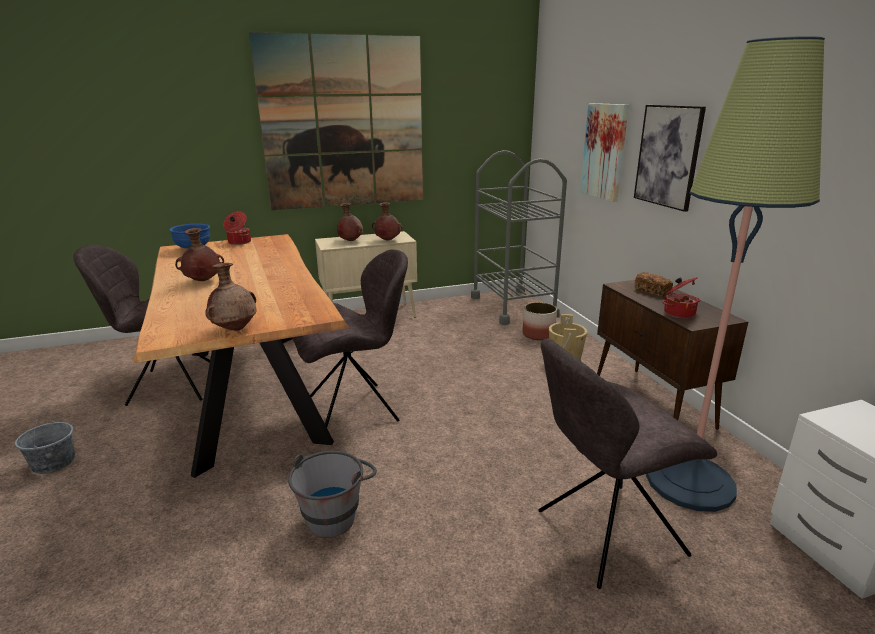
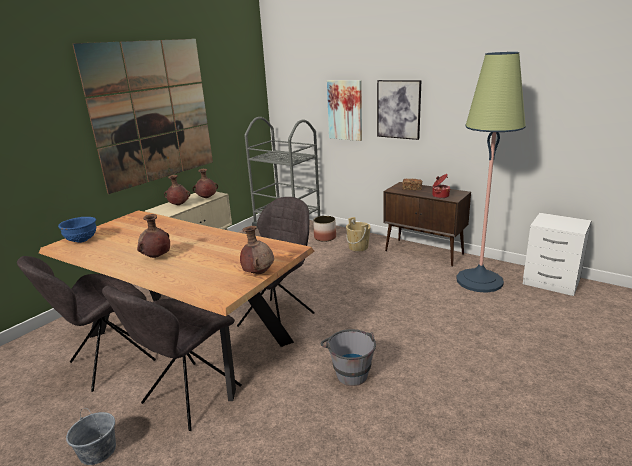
camera: 35 degrees left, 0 degrees up
(239, 242) = (111, 226): cooking pot -> none
(605, 534) = (475, 316): grey chair -> grey chair (189, 397)

